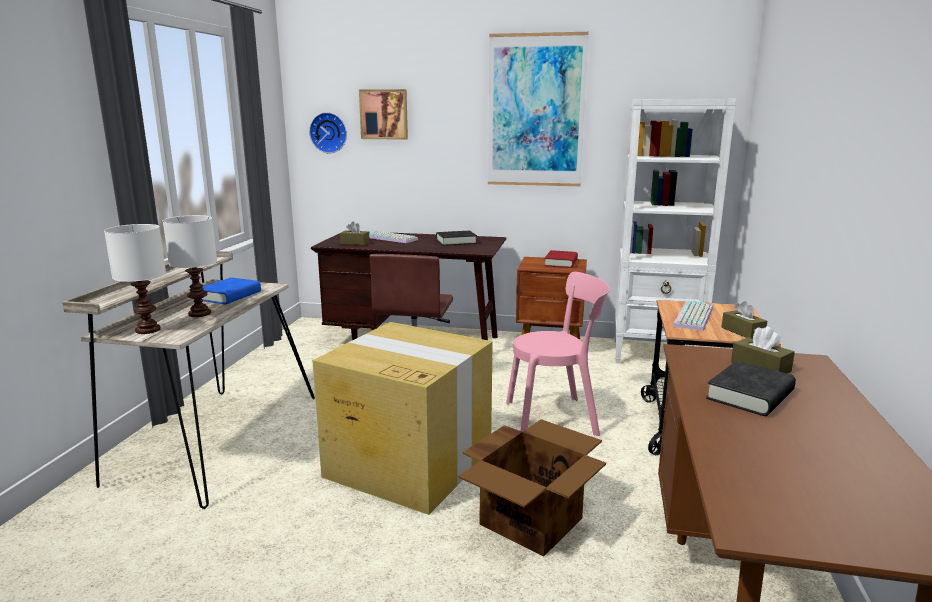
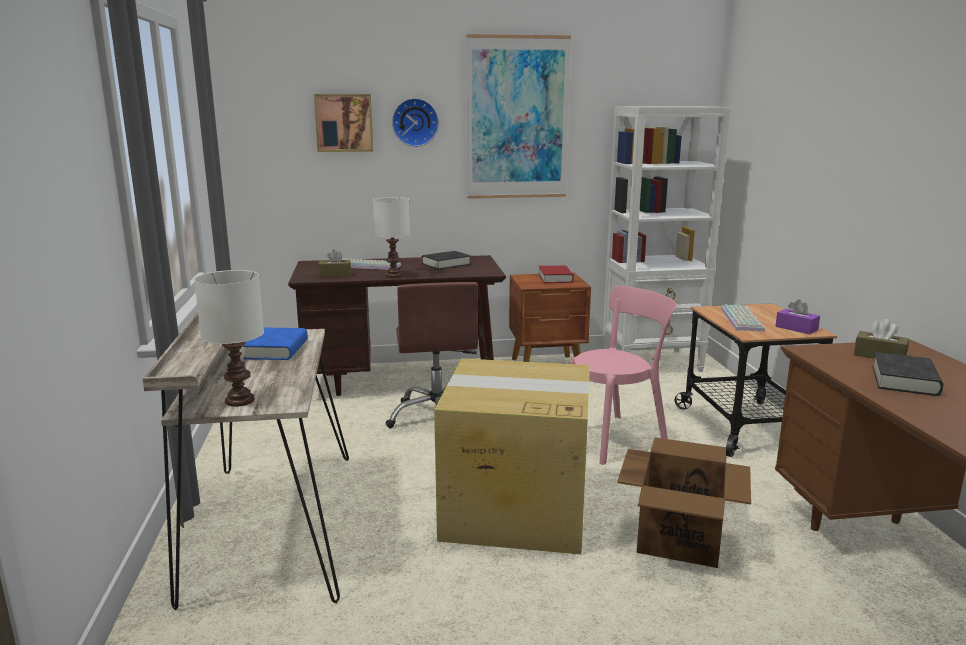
camera: 20 degrees left, 0 degrees up
(199, 313) = (273, 374): white table lamp -> white table lamp (393, 275)
(329, 132) = (274, 145): wall clock -> wall clock (415, 122)
(742, 332) = (796, 328): brown tissue box -> purple tissue box

